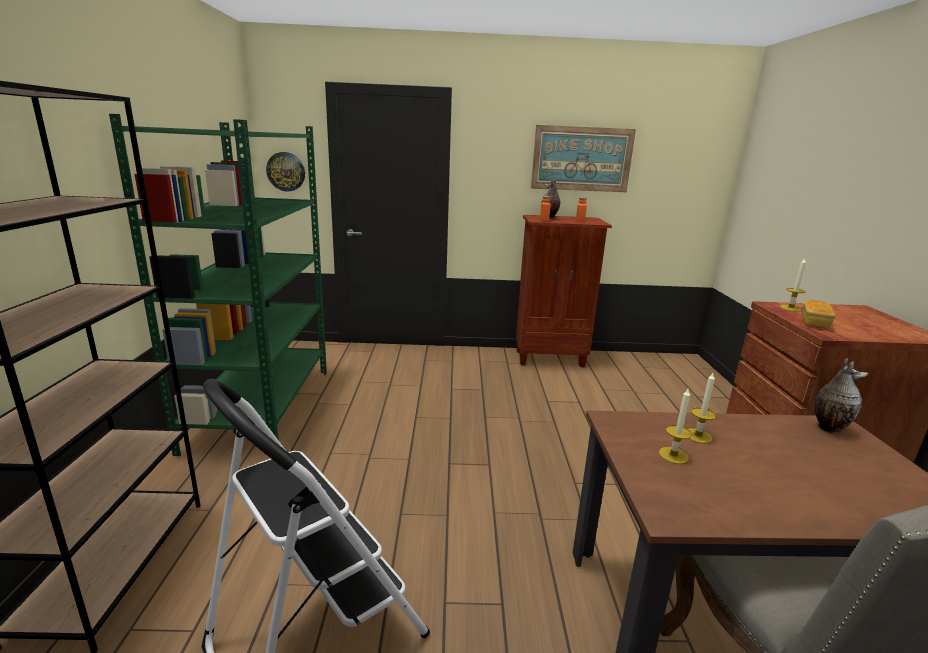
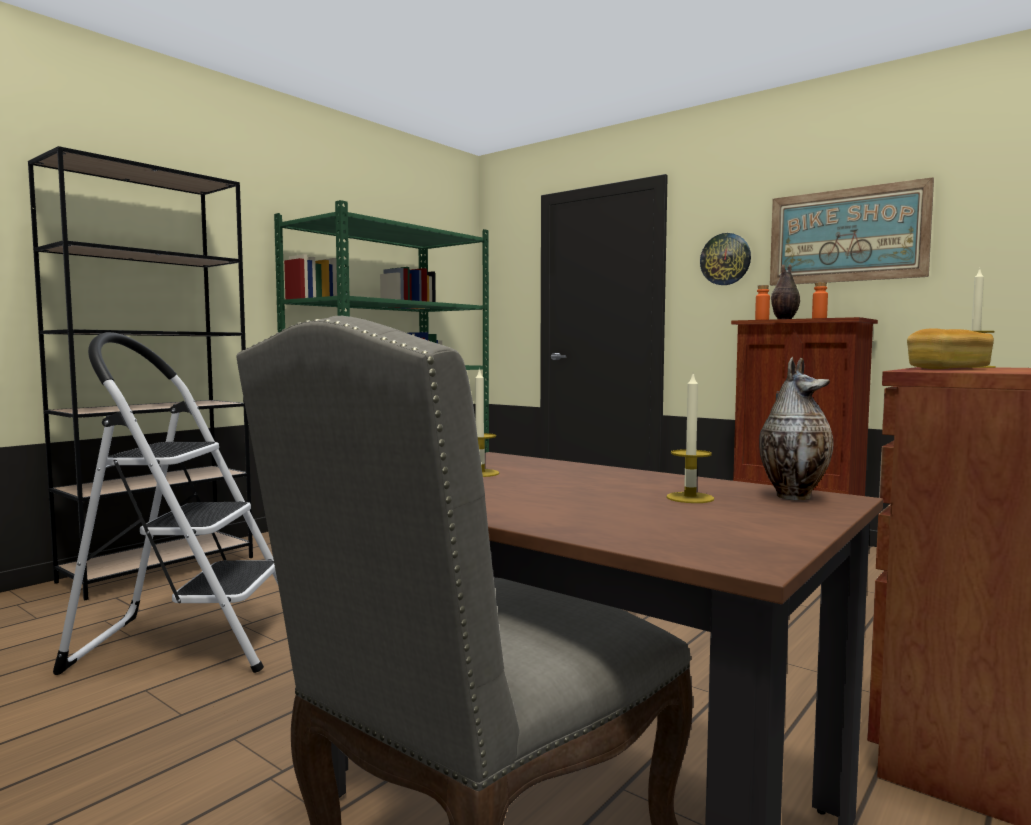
camera: 40 degrees right, 15 degrees down
(286, 171) = (503, 293): wall clock -> wall clock (725, 259)
(698, 436) = (557, 472): candle -> candle (690, 498)

